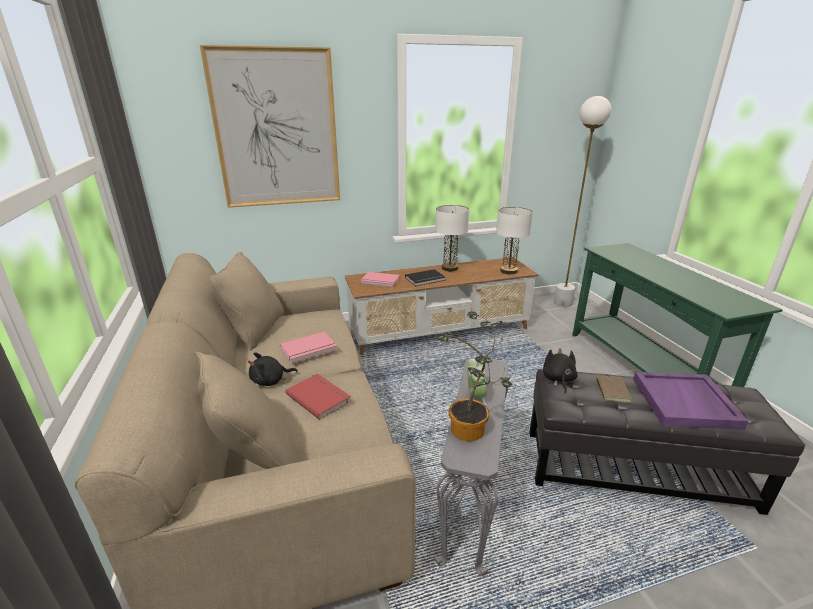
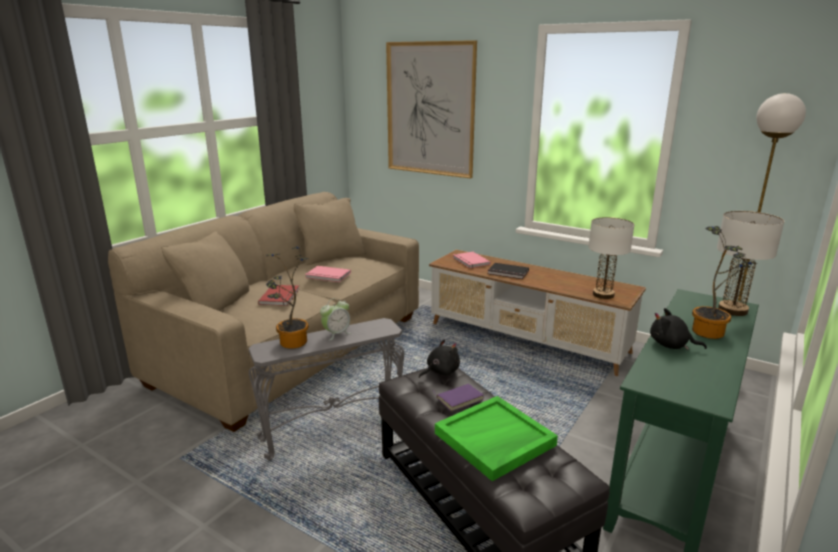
camera: 50 degrees right, 5 degrees down
(270, 381) = (286, 283): black plush toy -> black plush toy (671, 345)
(449, 268) = (551, 273): table lamp -> table lamp (732, 310)
(611, 390) = (459, 398): brown book -> purple book
(660, 266) = (712, 332): none -> potted plant
(685, 403) = (494, 440): purple tray -> green tray

